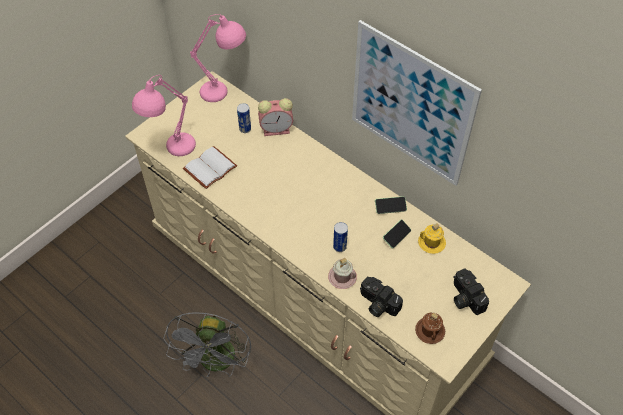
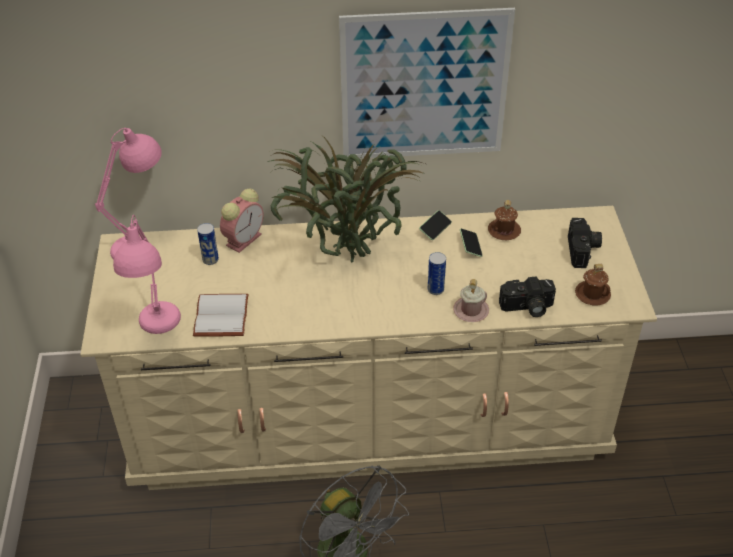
camera: 45 degrees left, 10 degrees down
(317, 184) = (346, 256): none -> potted plant
(431, 243) = (504, 231): yellow mug -> brown mug
(464, 298) = (583, 251): camera -> camera turned 105 degrees counterclockwise

